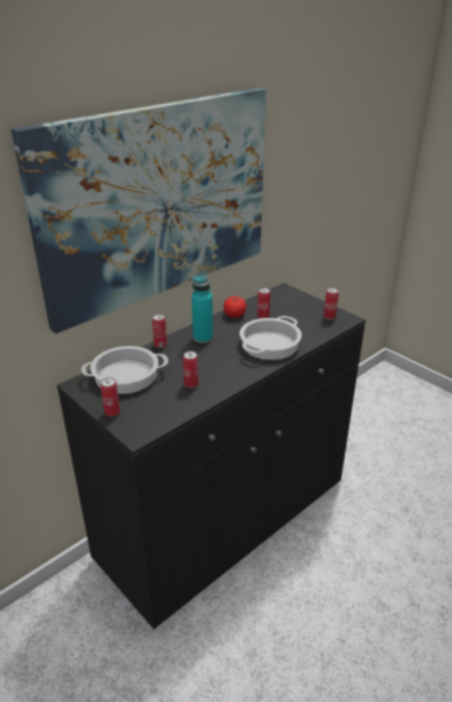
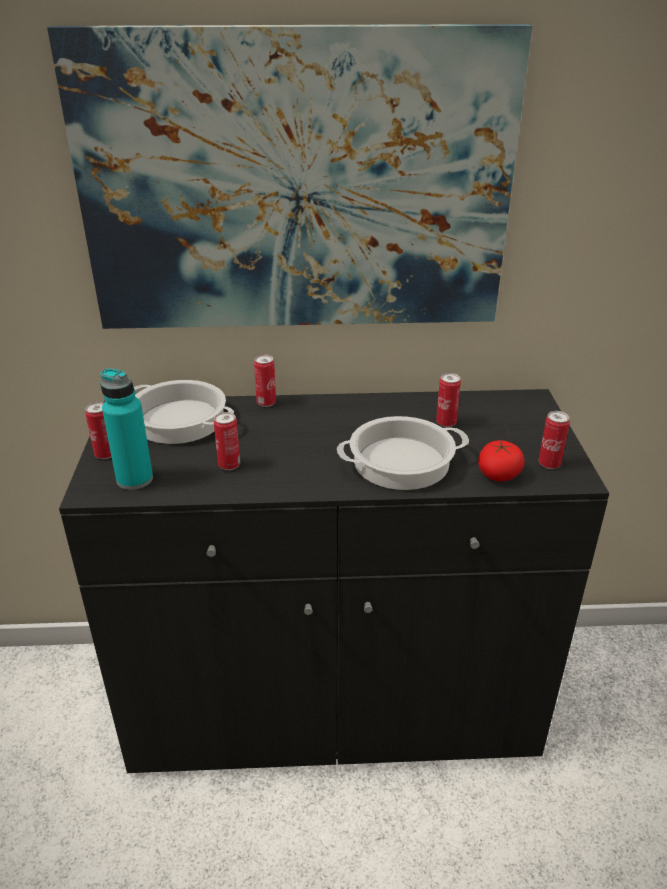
camera: 40 degrees right, 0 degrees up
(203, 338) = (327, 416): turquoise bottle -> turquoise bottle (134, 479)
(234, 314) = (412, 404): tomato -> tomato (498, 474)

